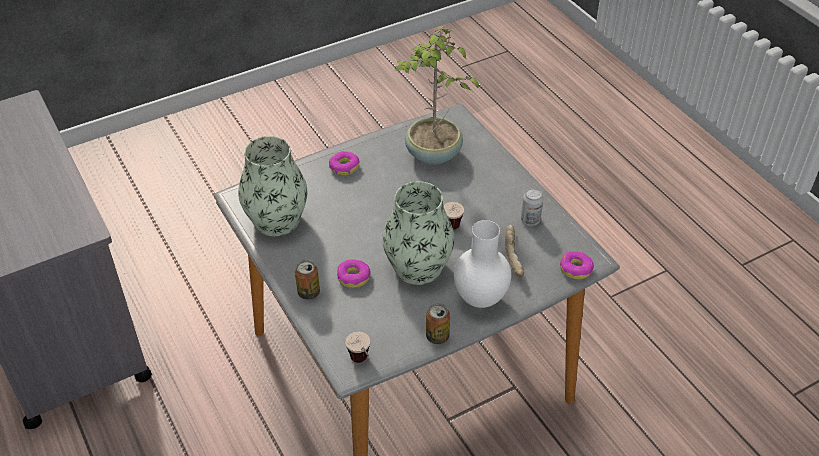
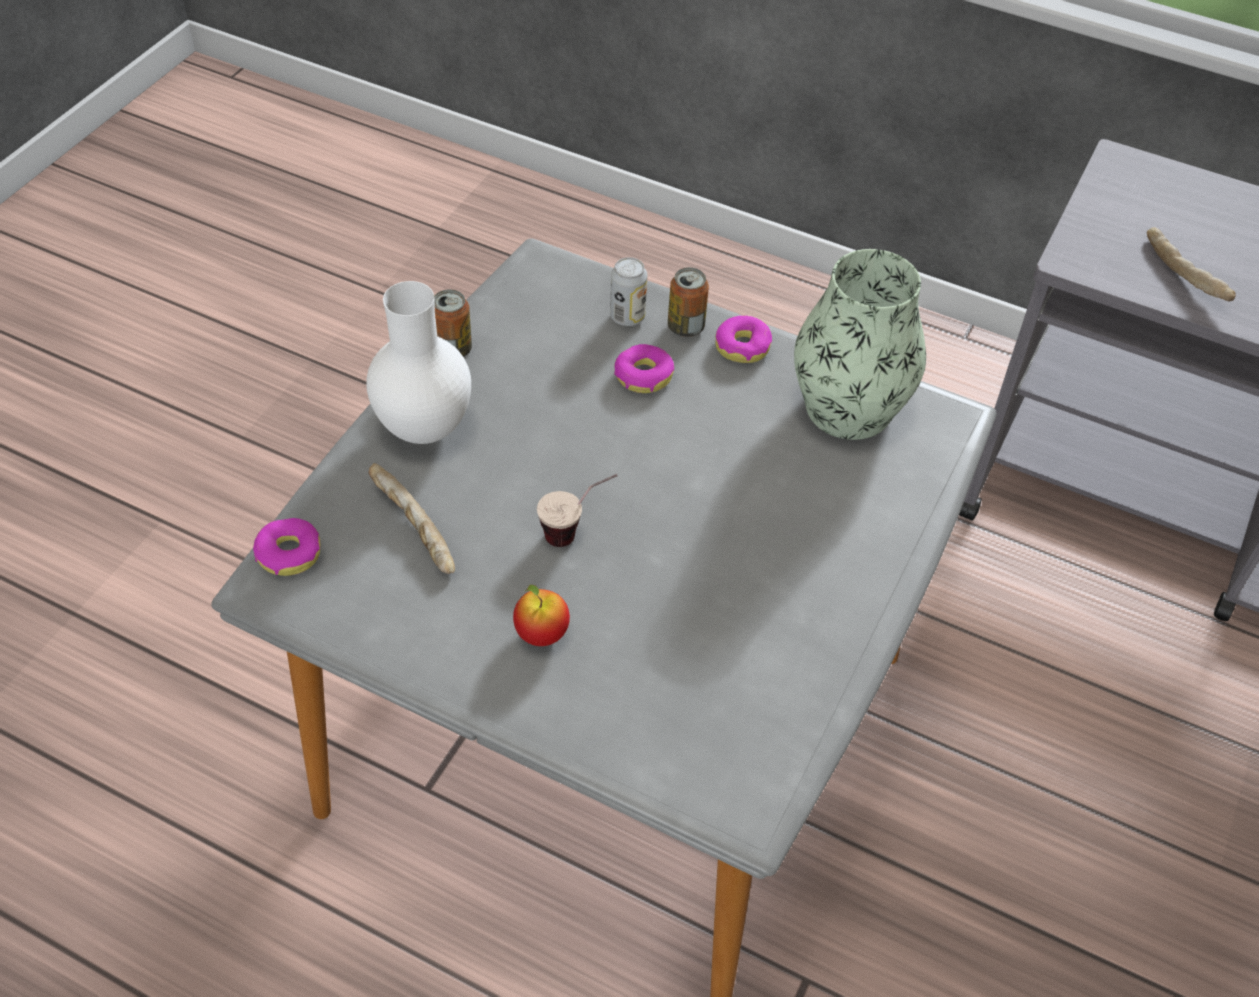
camera: 145 degrees right, 5 degrees up
(50, 200) = (1185, 274): none -> bread
(344, 167) = (847, 559): donut -> donut (742, 346)
(362, 364) = (530, 275): cup -> none
(418, 266) = (560, 436): vase -> none
(433, 155) = (712, 674): potted plant -> none
(487, 194) = (541, 634): none -> apple
(530, 220) = (423, 615): can -> can (627, 316)

